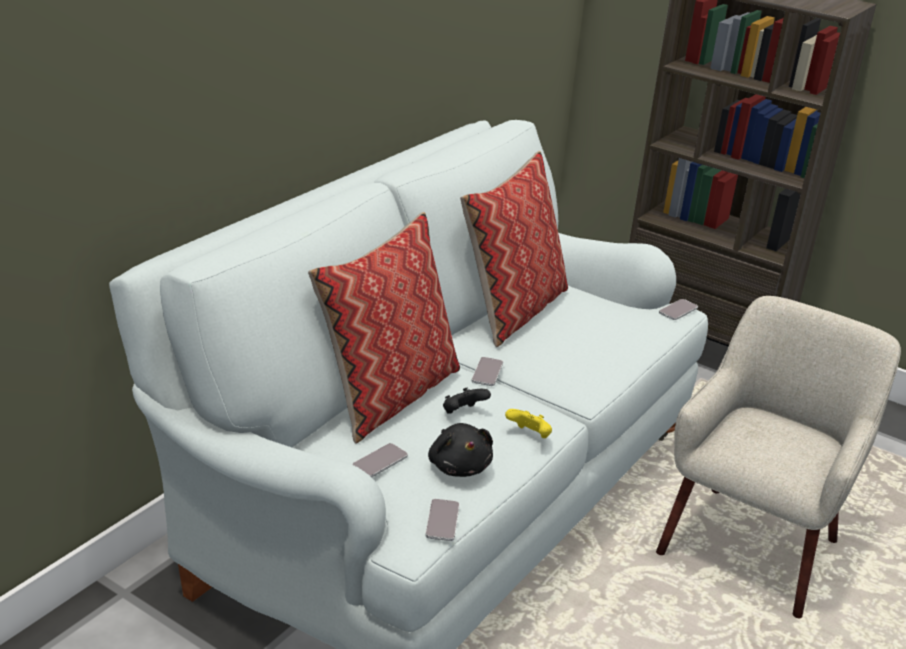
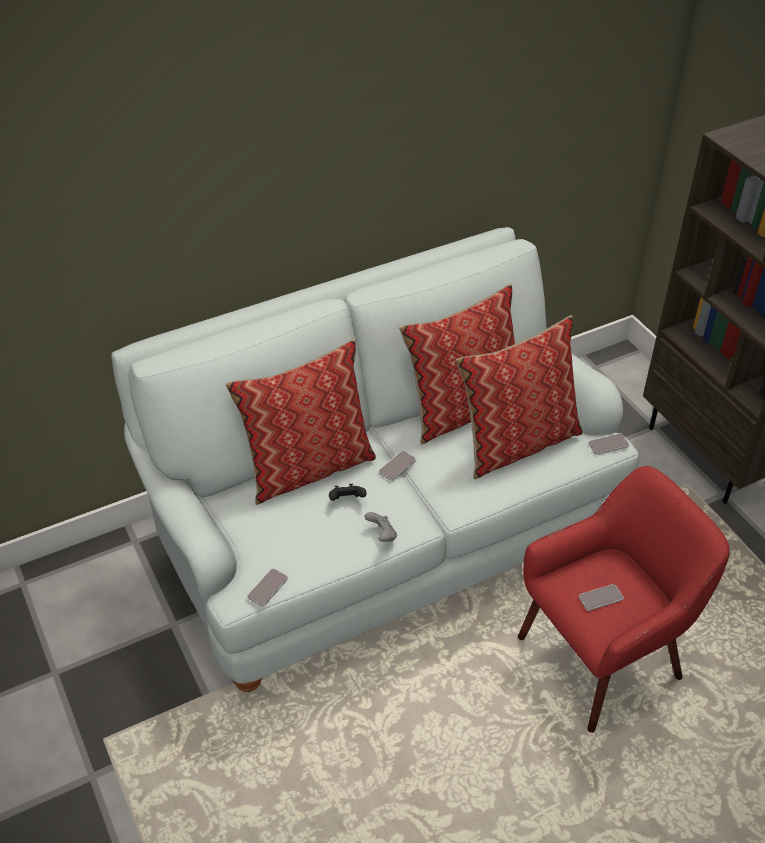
camera: 30 degrees right, 15 degrees up
(380, 461) = (259, 525): phone -> phone (600, 598)
(459, 466) = (310, 546): black plush toy -> none
(529, 436) = (382, 535): yellow game controller -> grey game controller
(593, 325) = (517, 442): none -> pillow
(751, 547) = (602, 658): beige armchair -> red armchair

